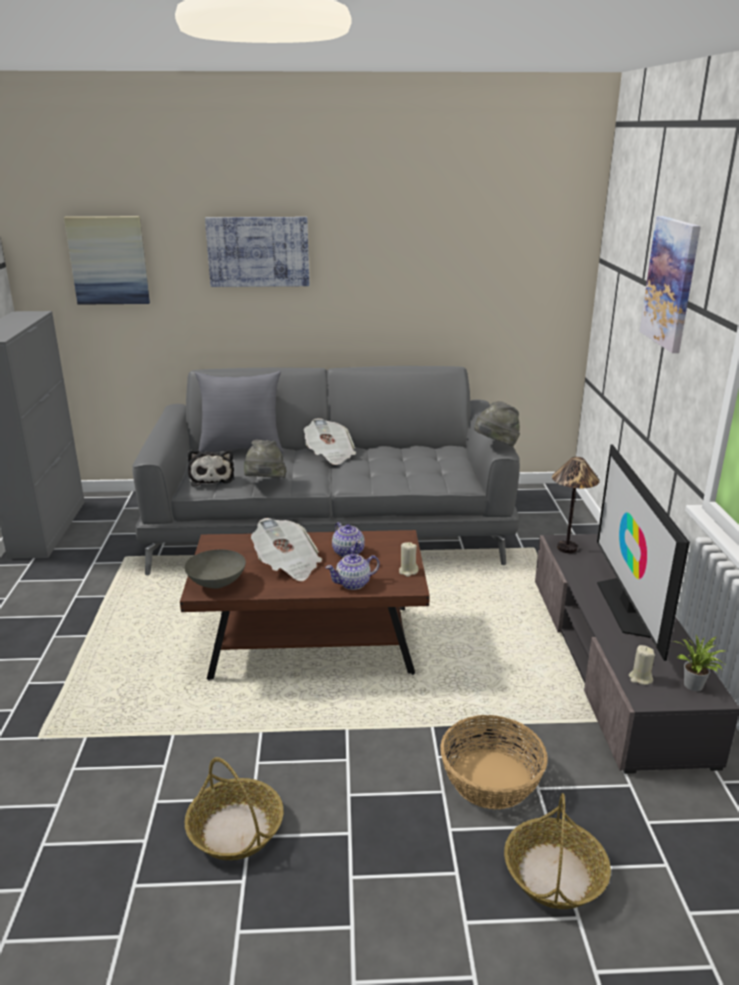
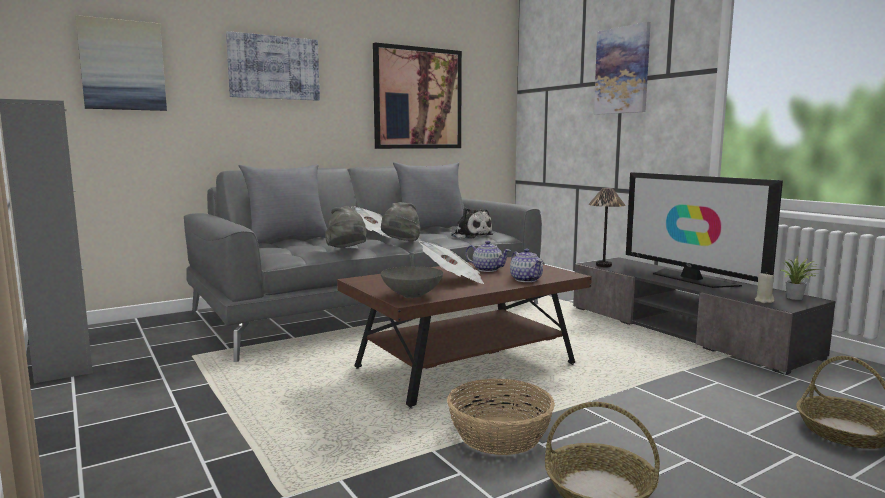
camera: 30 degrees left, 15 degrees down
(211, 478) = (289, 253): plush toy -> plush toy (470, 236)
(353, 583) = (526, 279): teapot -> teapot turned 60 degrees counterclockwise
(408, 571) = (551, 270): beige candle -> none
(410, 449) = (431, 228): none -> grey pillow
(439, 277) = (418, 98): none -> picture
(491, 779) = (722, 400): basket -> basket (500, 435)
(496, 446) = (518, 205): grey hat -> grey hat (400, 243)

